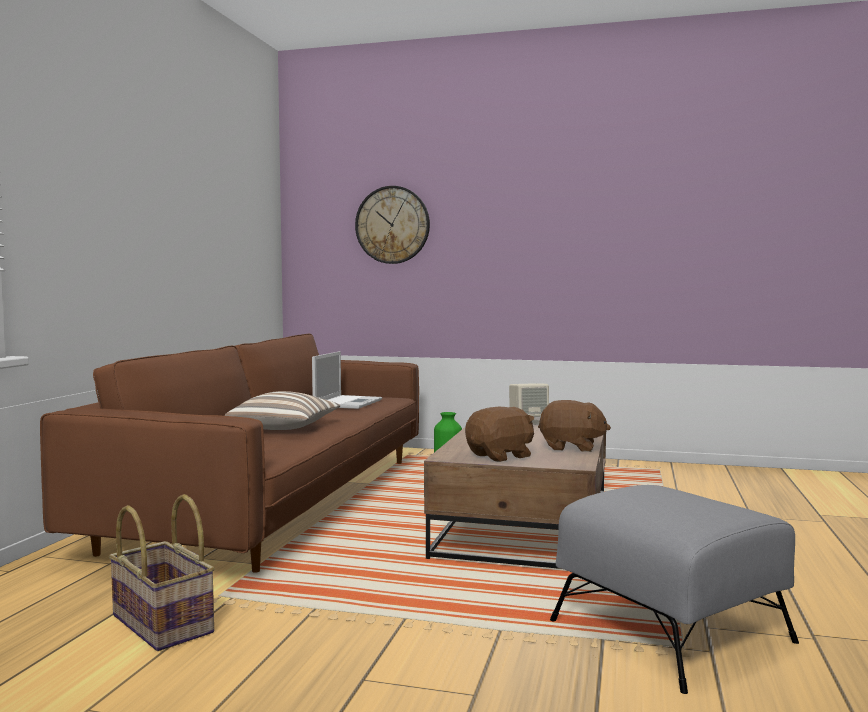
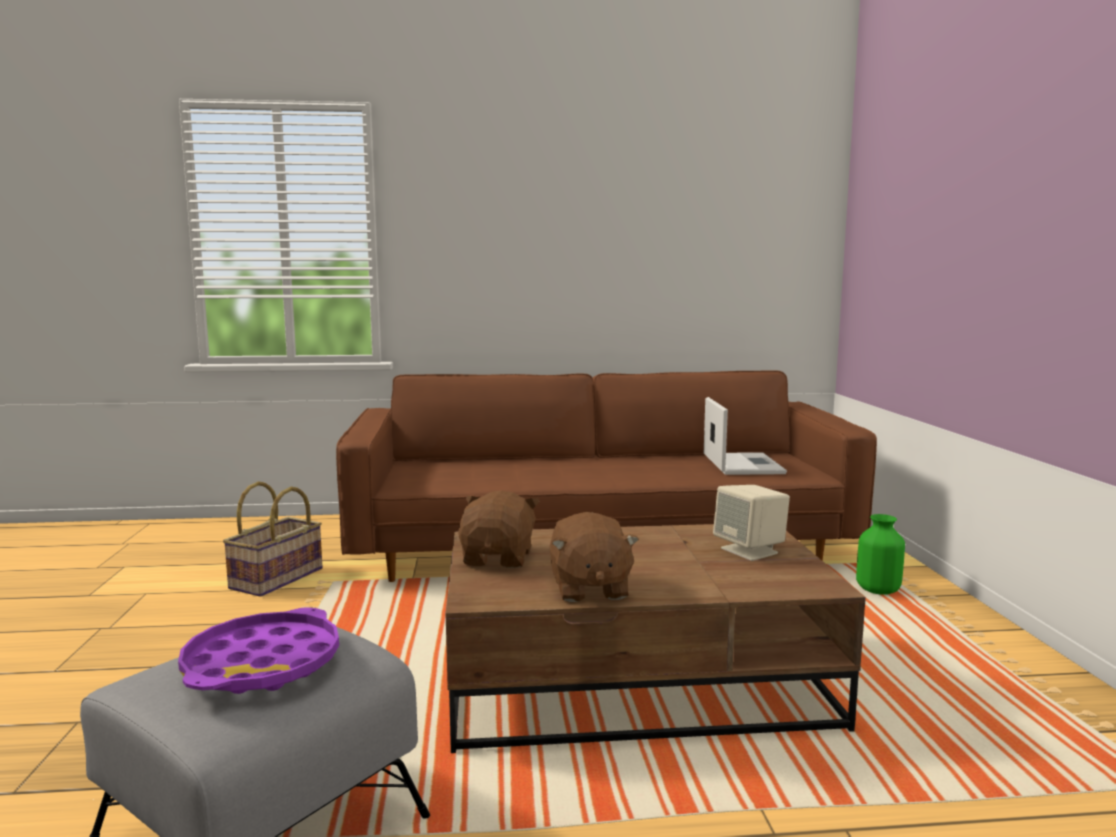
camera: 70 degrees right, 5 degrees up
(285, 428) = (564, 469): pillow -> none
(348, 402) = (741, 464): laptop -> laptop turned 90 degrees counterclockwise
(392, 225) = (926, 219): wall clock -> none
(501, 456) = (499, 558): brown plush toy -> brown plush toy turned 120 degrees counterclockwise
(678, 499) = (262, 664): none -> purple tray

